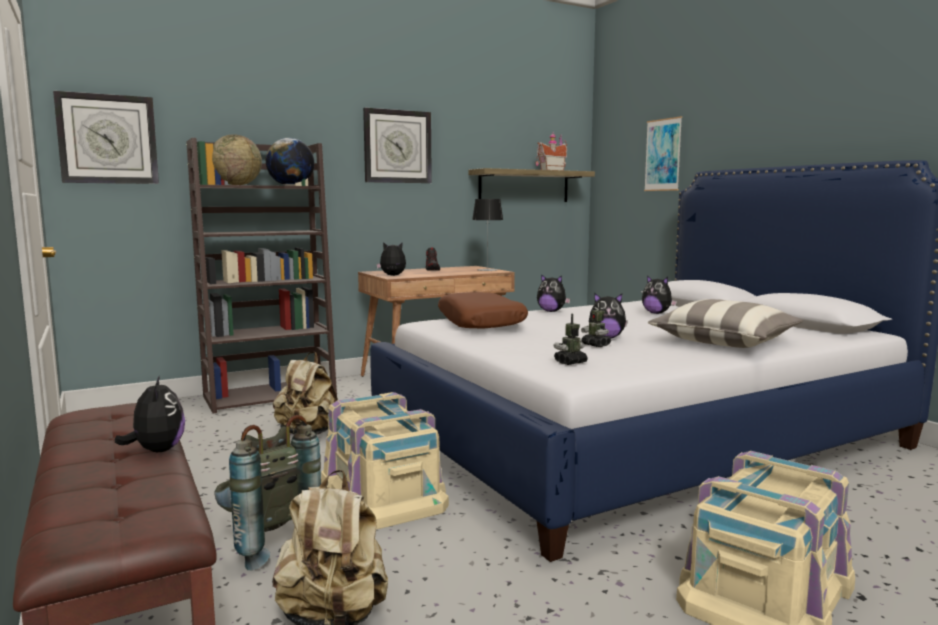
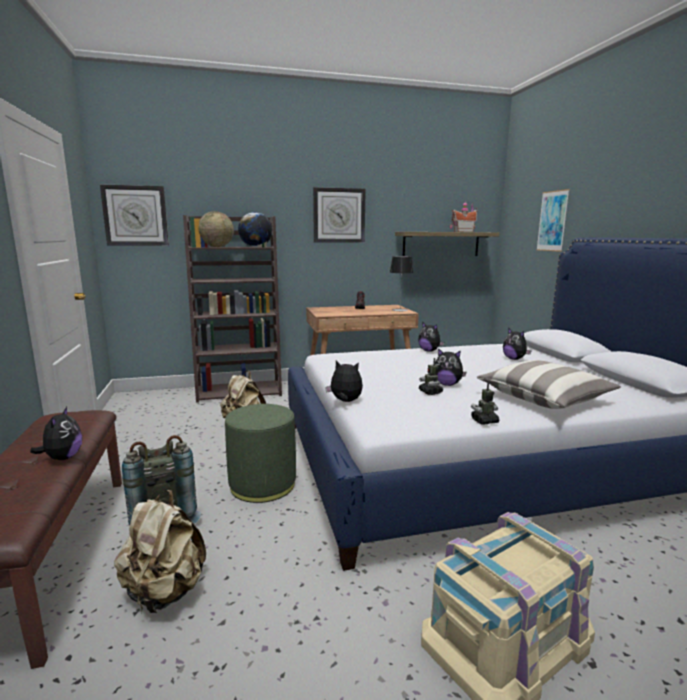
camera: 15 degrees right, 5 degrees up
(383, 492) = (263, 484): beige storage box -> green ottoman
(392, 275) = (324, 313): plush toy -> plush toy (345, 401)
(481, 323) = (363, 360): brown pillow -> none
(570, 362) = (391, 411): toy robot -> toy robot (484, 421)

